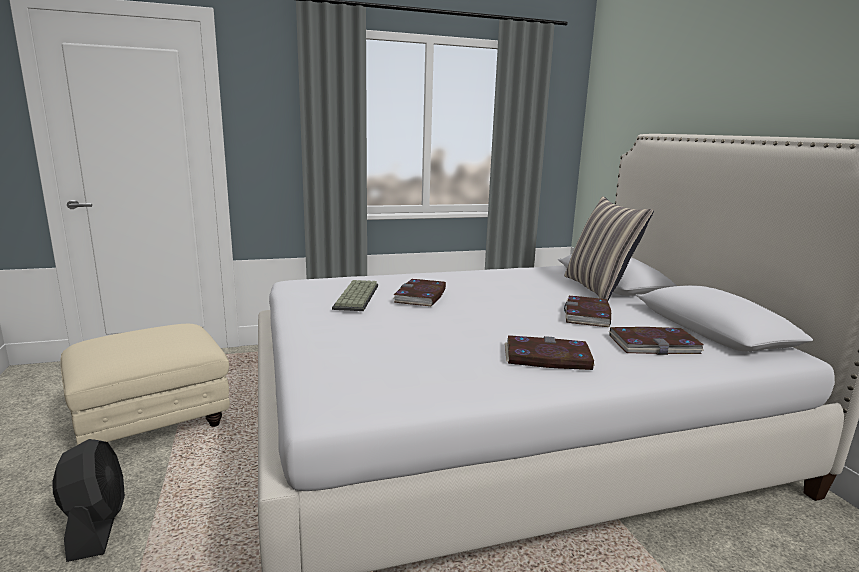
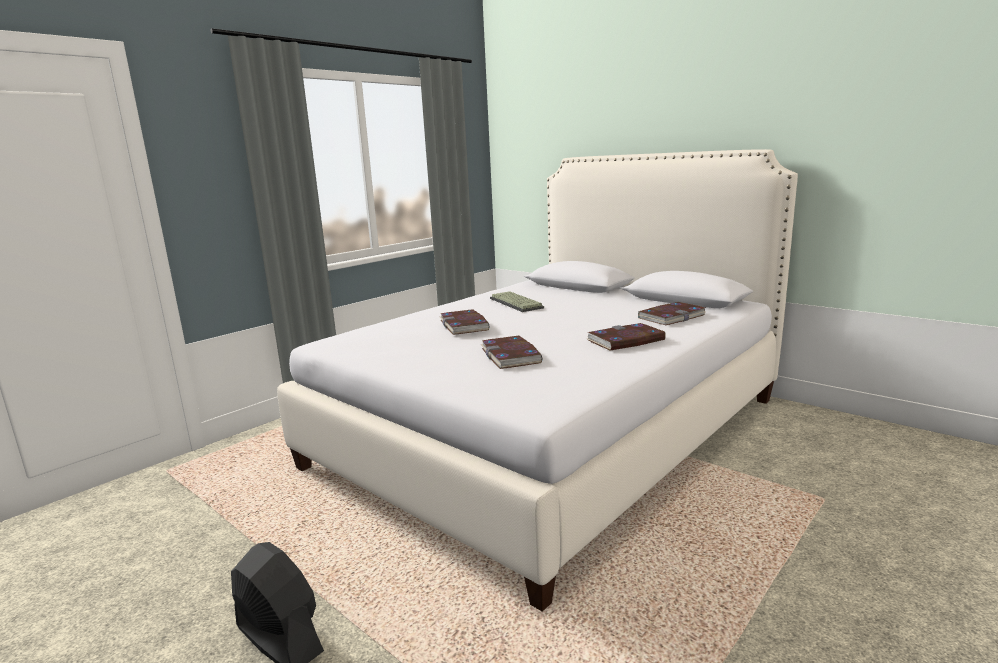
camera: 30 degrees left, 0 degrees up
(154, 423) = (208, 541): beige ottoman -> none
(358, 297) = (414, 338): keyboard -> keyboard (517, 303)
(587, 315) = (602, 309): book -> book (511, 356)
(599, 289) = (579, 292): pillow -> none

